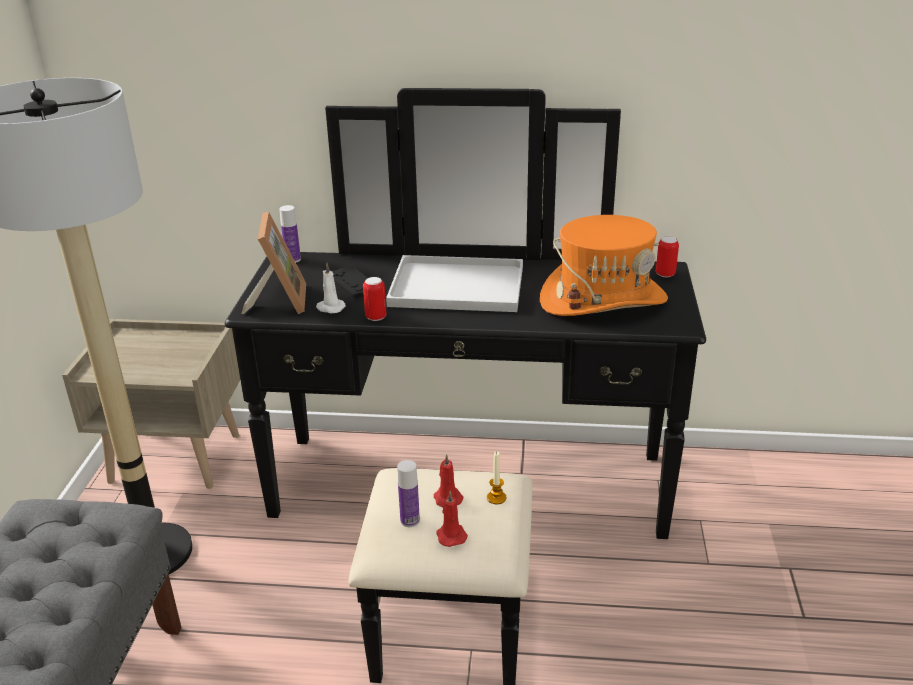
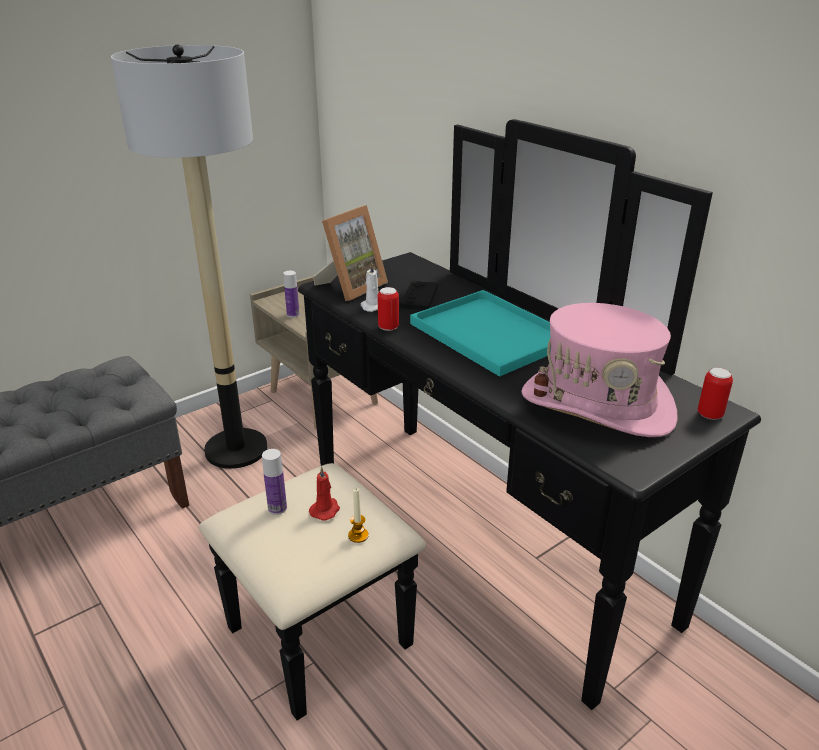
camera: 45 degrees right, 0 degrees up
(293, 259) = (412, 263): bottle -> bottle (293, 314)
(450, 535) = (283, 538): red candle -> none
(454, 287) = (487, 333): white tray -> turquoise tray
(603, 300) = (597, 405): orange hat -> pink hat

